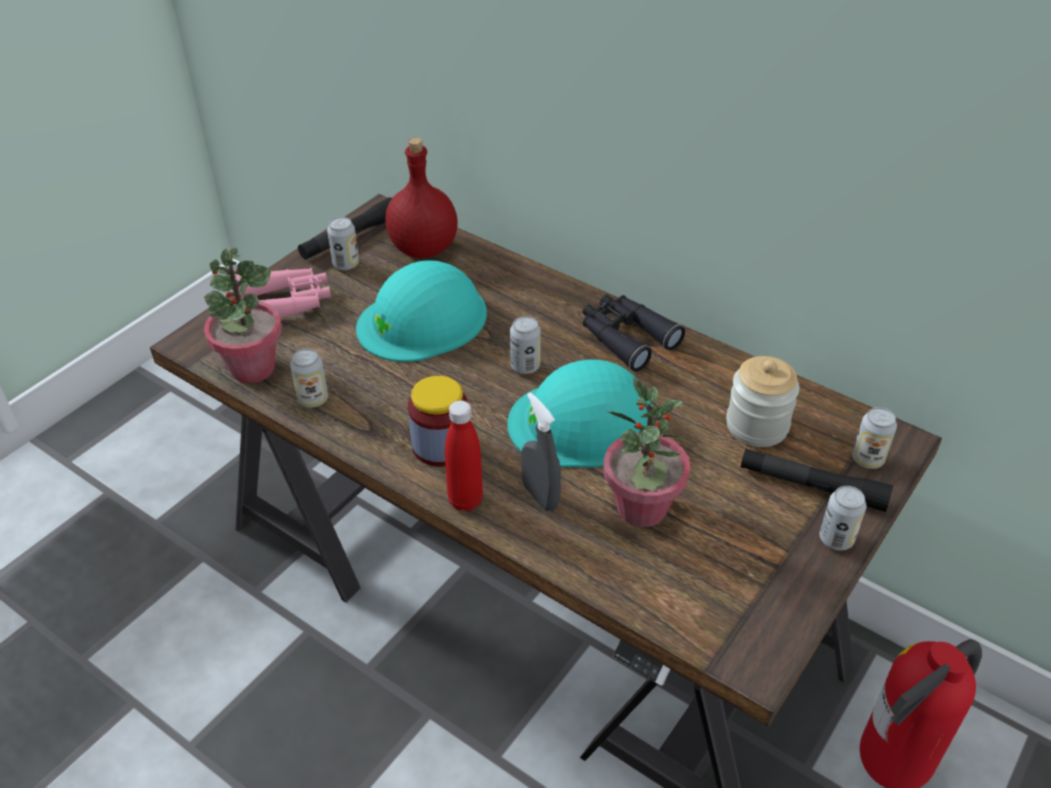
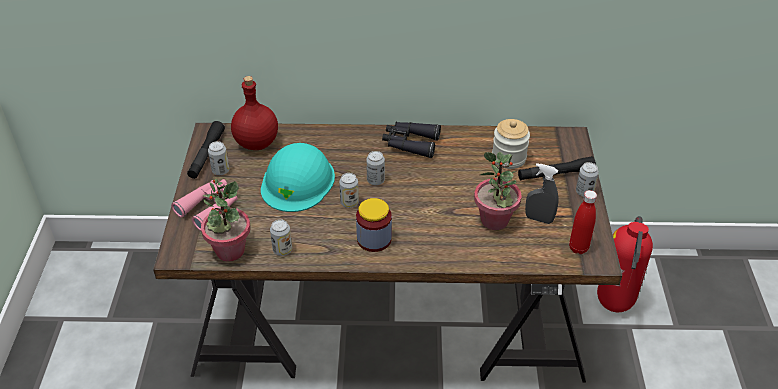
camera: 35 degrees left, 0 degrees up
(465, 500) = (412, 258): red bottle -> red bottle (578, 248)
(540, 496) = (445, 238): grey spray bottle -> grey spray bottle (539, 219)
(584, 422) = (431, 194): turquoise hard hat -> none
(867, 459) = (566, 151): can -> can (349, 203)

